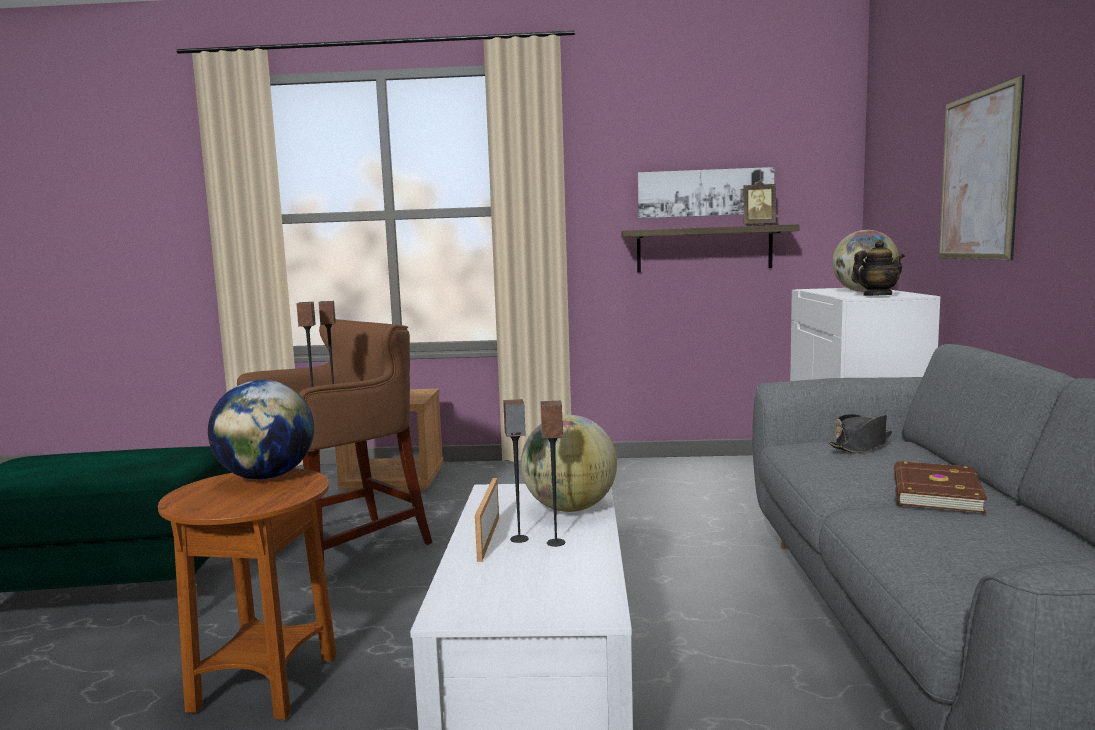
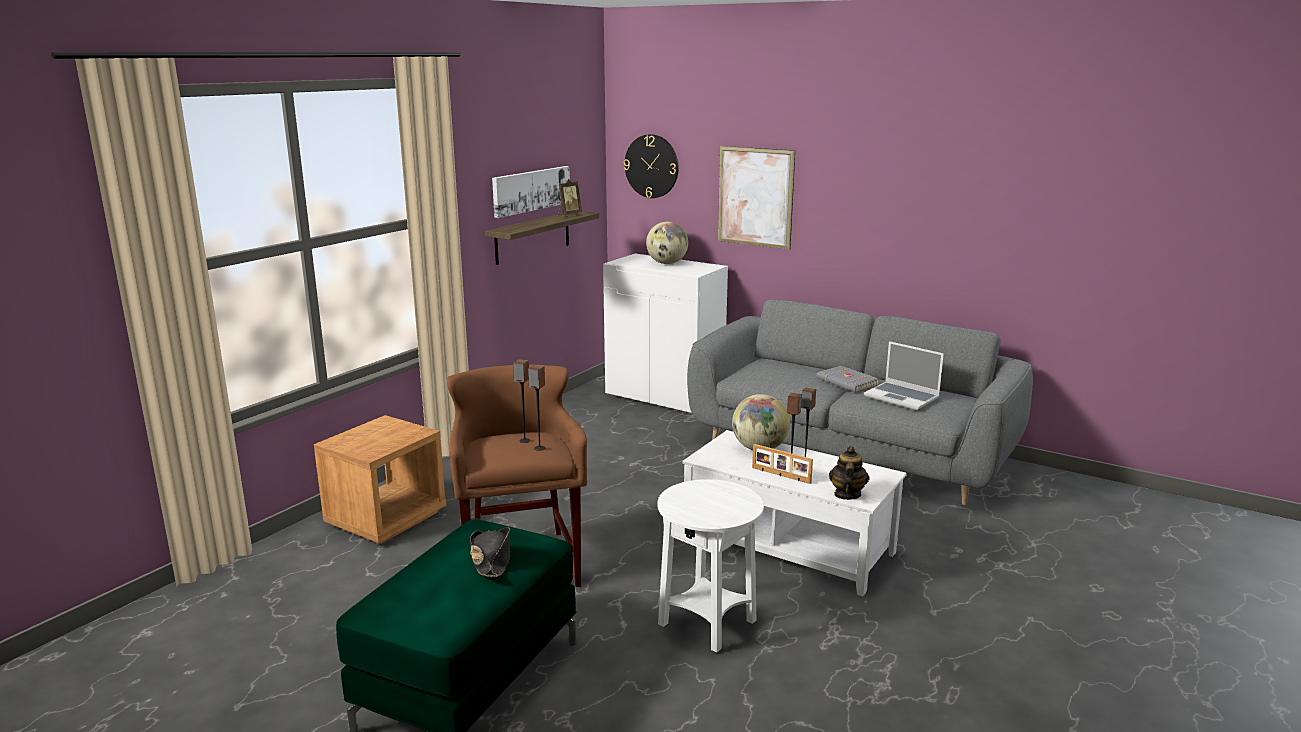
camera: 60 degrees left, 10 degrees up
(265, 685) = (707, 623): brown side table -> white side table
(266, 477) = (687, 494): globe -> none
(861, 445) = (770, 368): black hat -> black hat (491, 559)
(876, 296) = (700, 270): teapot -> teapot (847, 494)
(892, 160) = (651, 166): none -> wall clock
(933, 492) = (847, 382): brown book -> grey book
(969, 540) = (902, 397): none -> laptop

